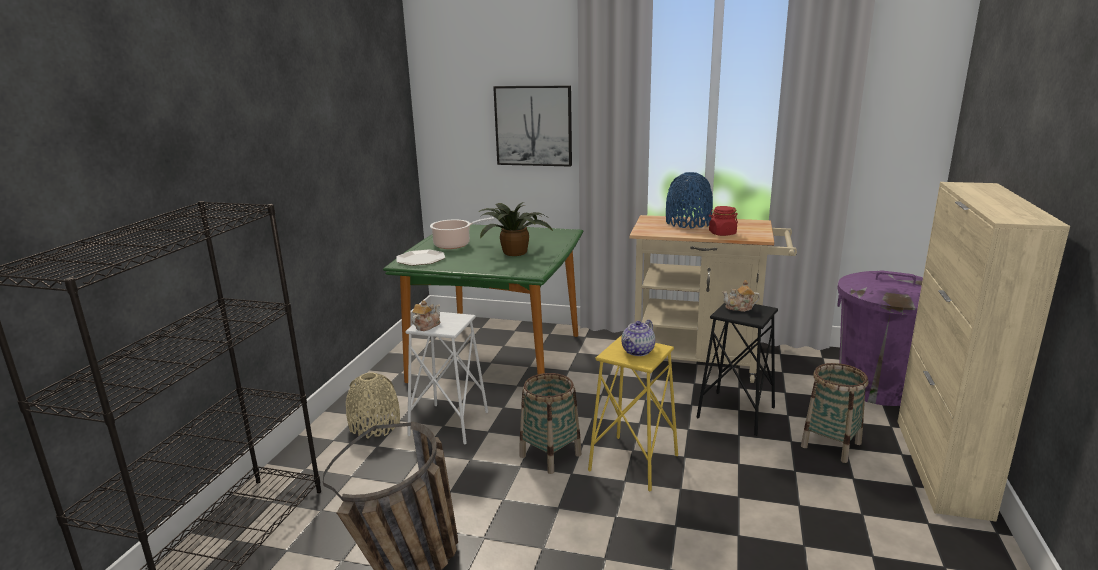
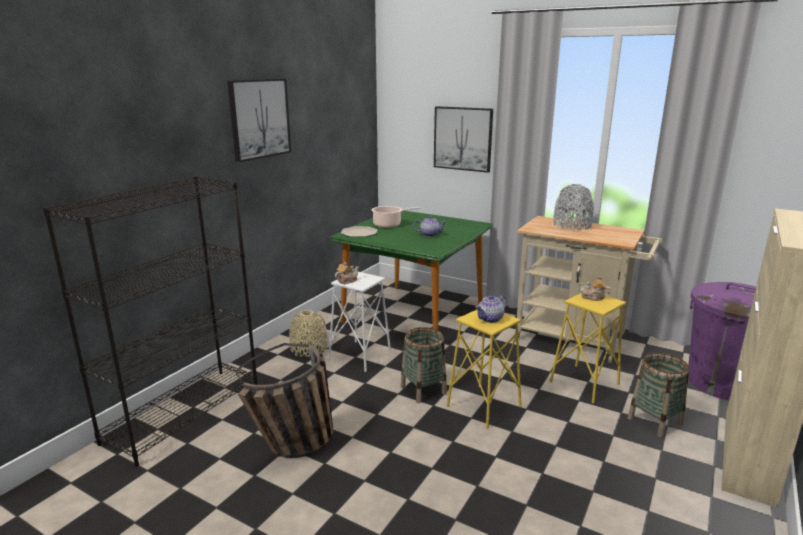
camera: 15 degrees right, 0 degrees up
(274, 112) = (259, 119): none -> picture
(515, 252) = (430, 234): potted plant -> teapot
(688, 223) = (572, 225): blue vase -> grey vase
(722, 233) = (594, 236): red jar -> none
(735, 413) = (584, 383): black stool -> yellow stool

